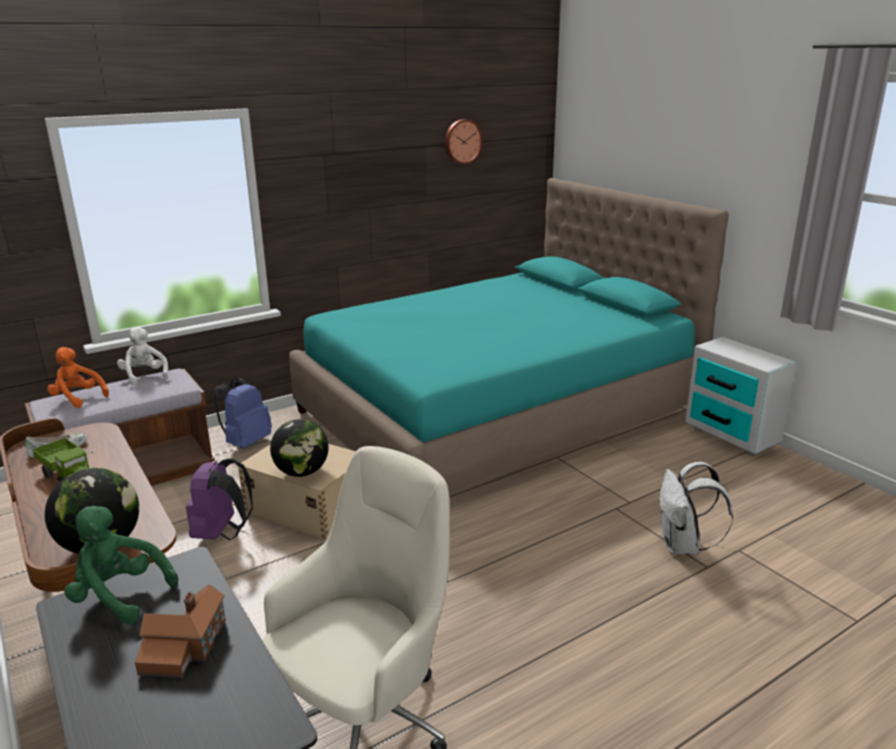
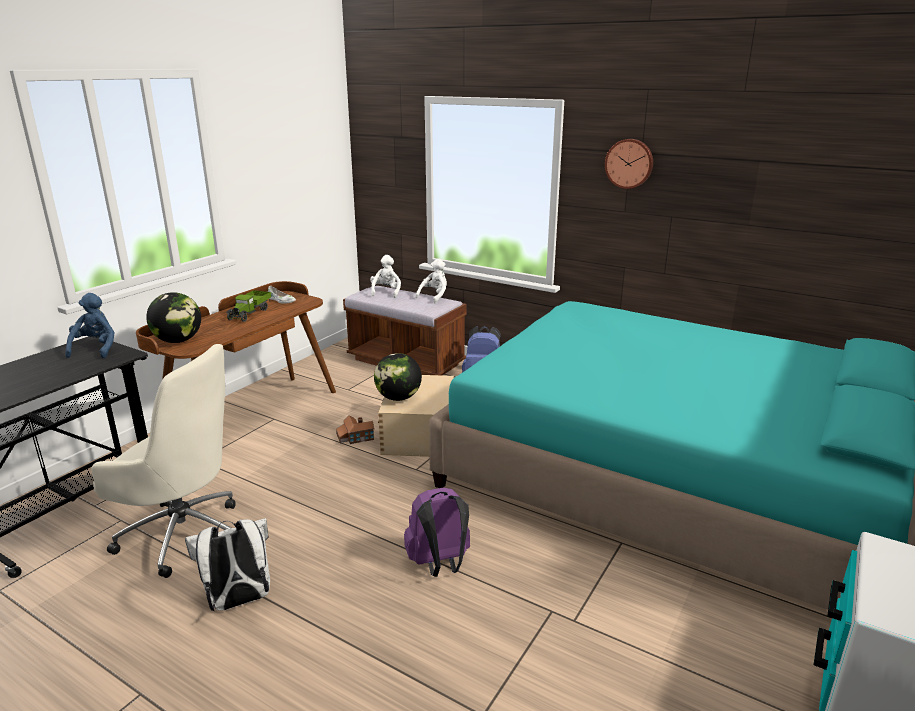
camera: 65 degrees right, 0 degrees up
(78, 398) = (386, 292): orange plush toy -> white plush toy
(119, 596) = (95, 349): green plush toy -> blue plush toy
(184, 646) = (47, 374): toy house -> toy house (355, 437)
(222, 533) = (363, 414): purple backpack -> purple backpack (439, 564)
(462, 141) = (816, 162): wall clock -> wall clock (629, 163)
(683, 546) = (512, 685): white backpack -> white backpack (239, 601)

